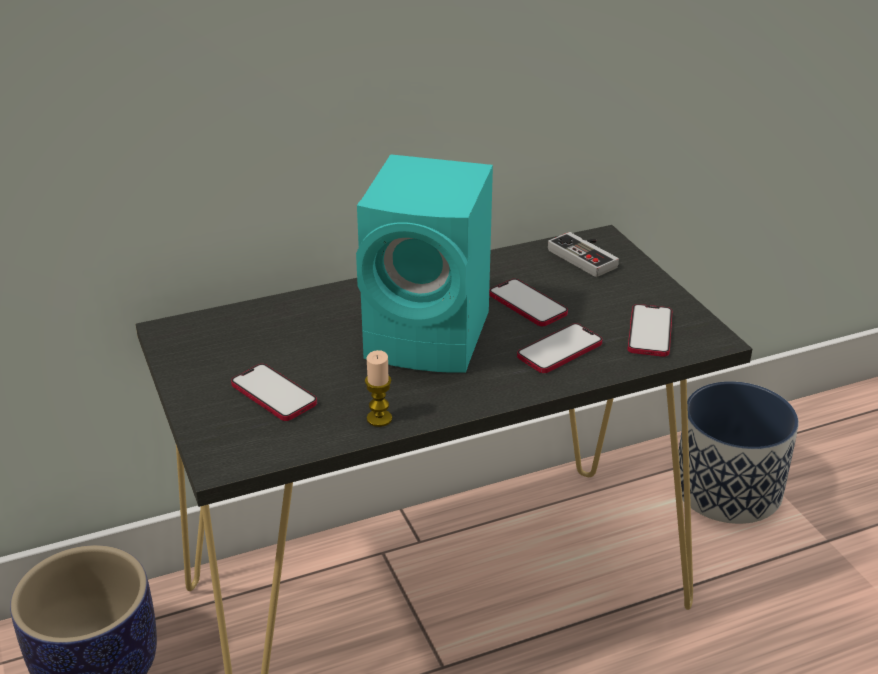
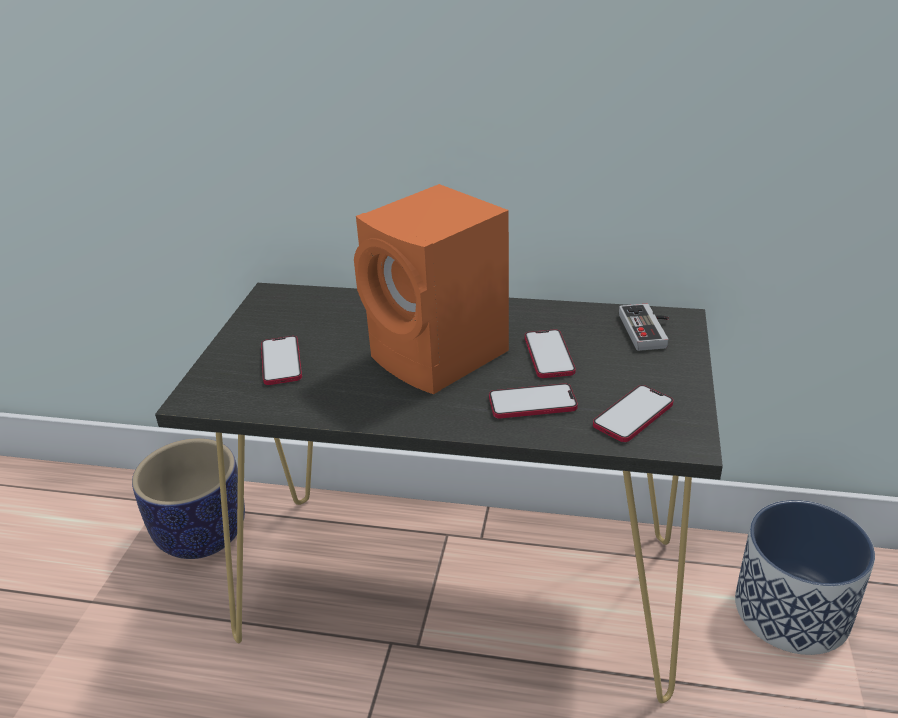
camera: 35 degrees right, 0 degrees up
(379, 418) = (329, 407): candle -> none
(432, 337) = (441, 357): turquoise speaker -> orange speaker

